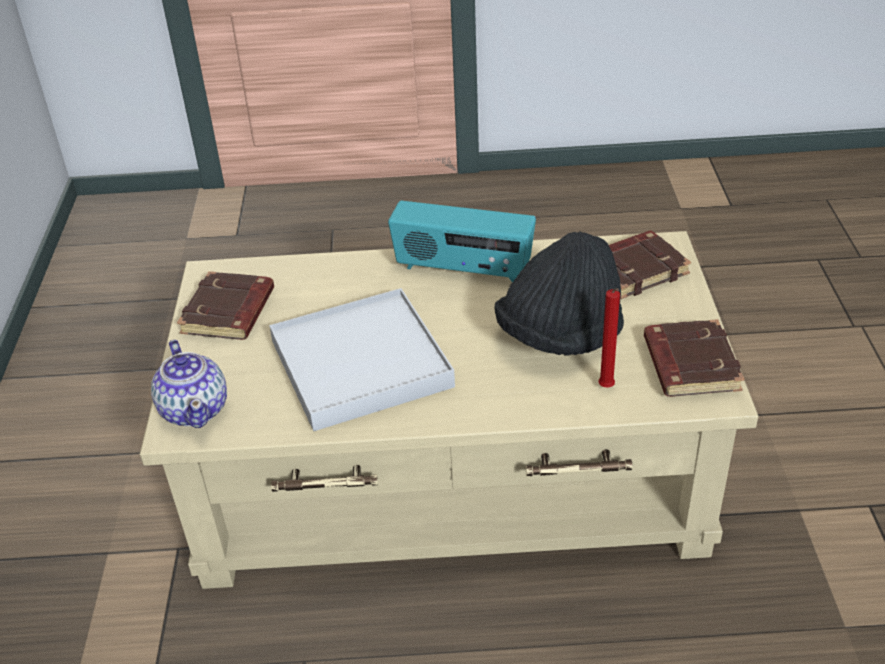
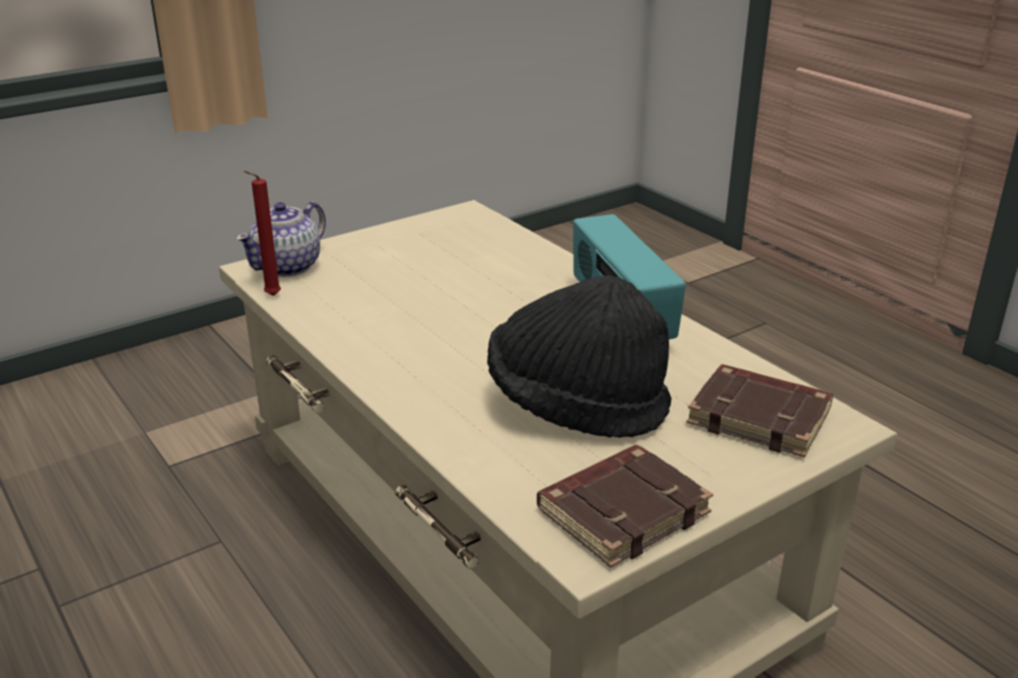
camera: 55 degrees right, 10 degrees down
(229, 313) = (424, 237): brown book -> none
(360, 364) = (415, 314): white tray -> none
(606, 389) = (515, 463): red candle -> red candle (270, 296)

